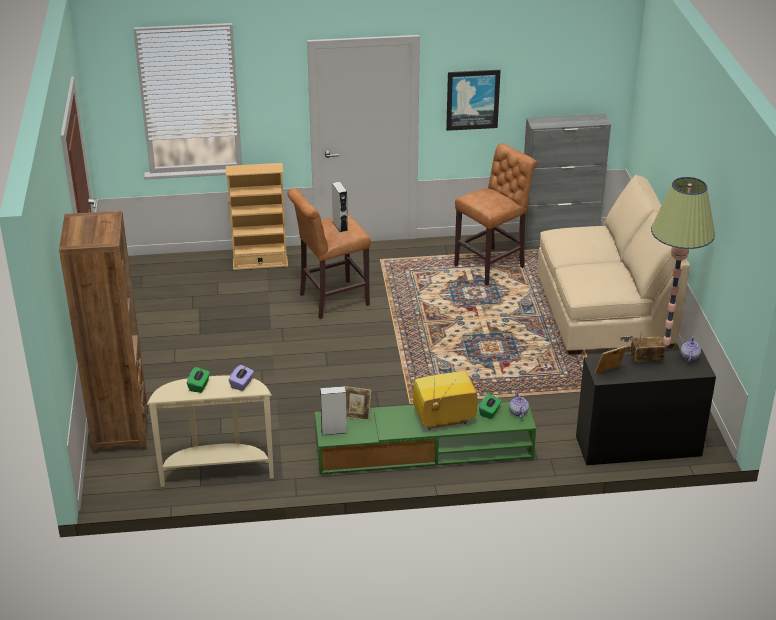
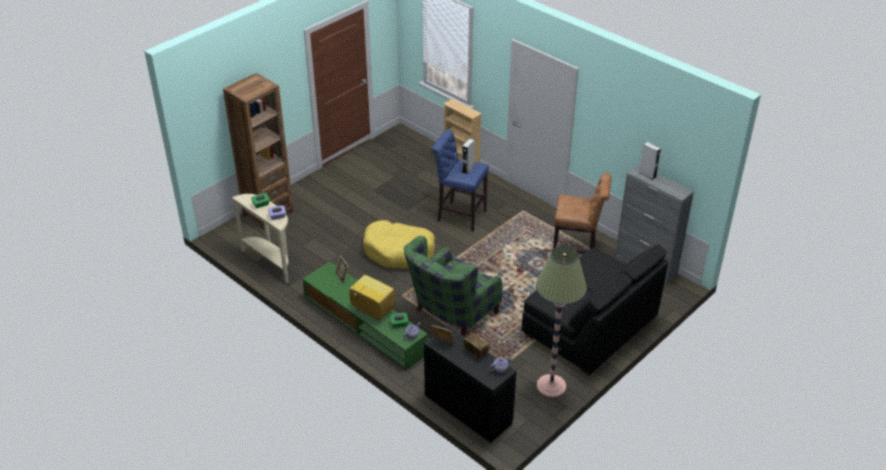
camera: 50 degrees right, 5 degrees up
(330, 301) = (459, 215): brown stool -> blue stool
(333, 369) = (399, 251): none -> yellow dog bed
(334, 431) = (320, 276): grey speaker -> grey speaker (647, 175)
(472, 99) = (607, 132): picture -> none
(482, 386) = (450, 315): none -> green armchair
(603, 312) = (589, 326): beige sofa -> black sofa

